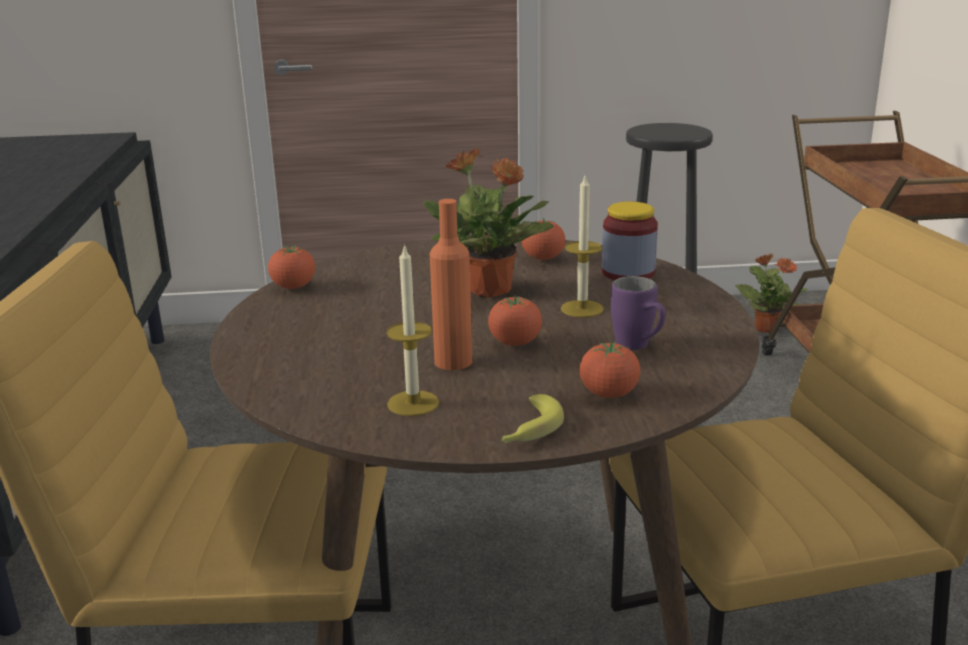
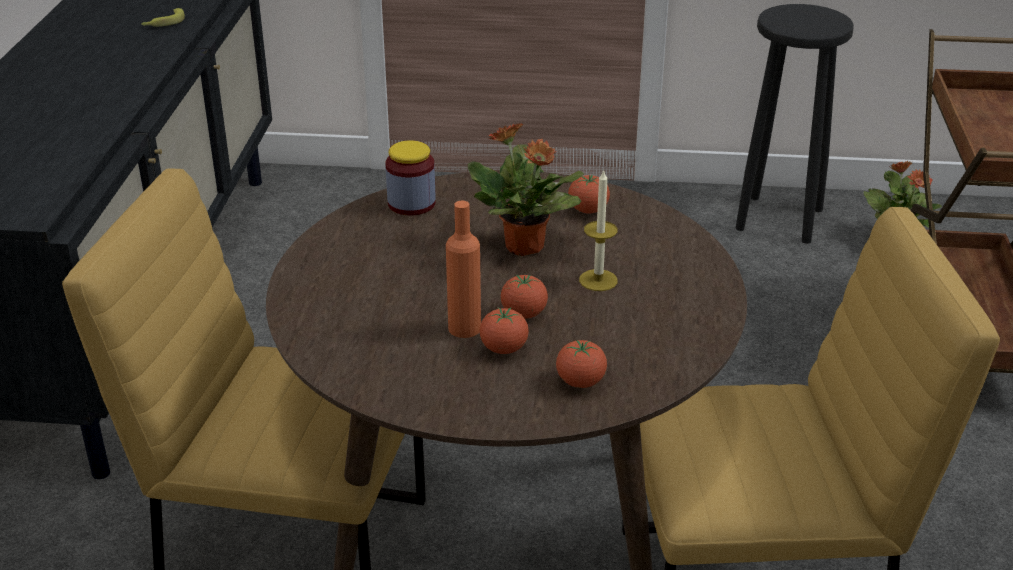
camera: 10 degrees right, 10 degrees up
(293, 287) = (352, 220): tomato -> tomato (504, 349)
(413, 403) = (418, 369): candle -> none
(528, 430) = (501, 410): banana -> banana (163, 23)
(628, 273) = (659, 239): jar -> jar (411, 203)
(639, 347) = (629, 333): purple mug -> none

